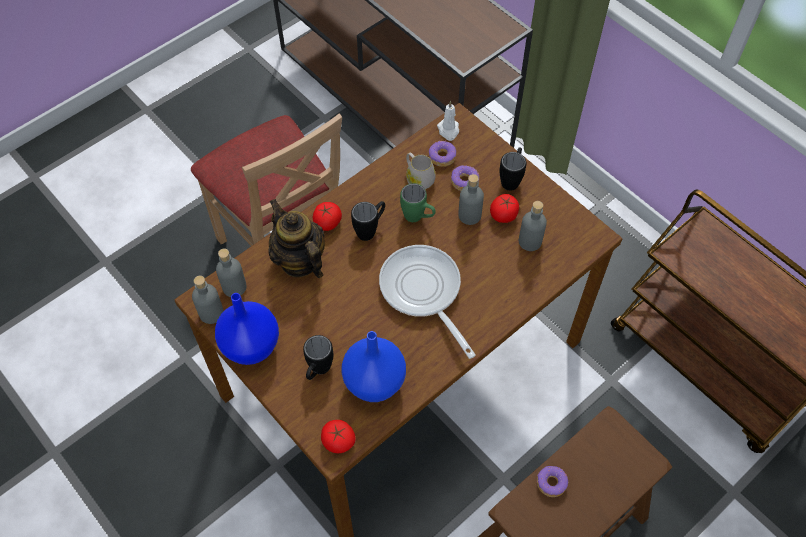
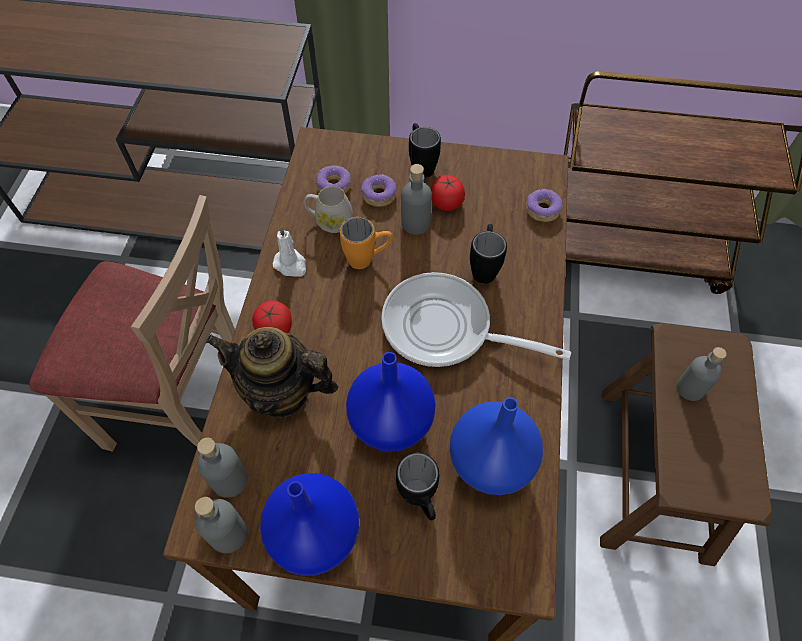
camera: 40 degrees left, 0 degrees up
(338, 441) = (518, 563): tomato -> none
(341, 322) = (392, 424): none -> blue vase
(370, 229) = (329, 304): black mug -> black mug (484, 267)
(418, 218) = (368, 259): green mug -> orange mug
(448, 130) = (316, 157): white candle -> white candle (291, 265)
(530, 241) = (495, 210): grey bottle -> grey bottle (690, 388)
(551, 483) = (682, 431): donut -> donut (542, 210)

